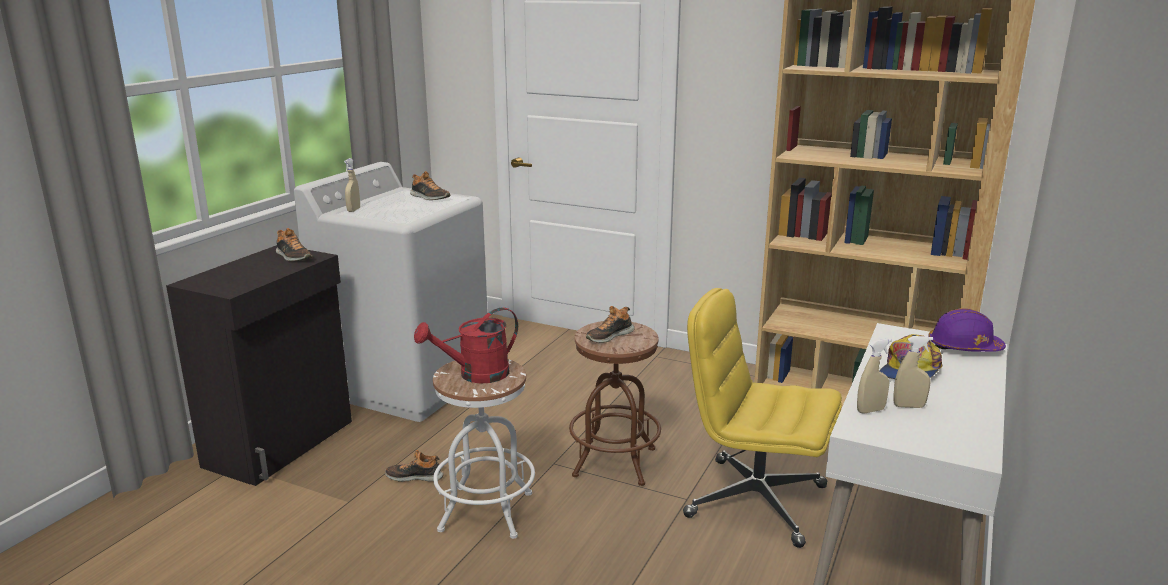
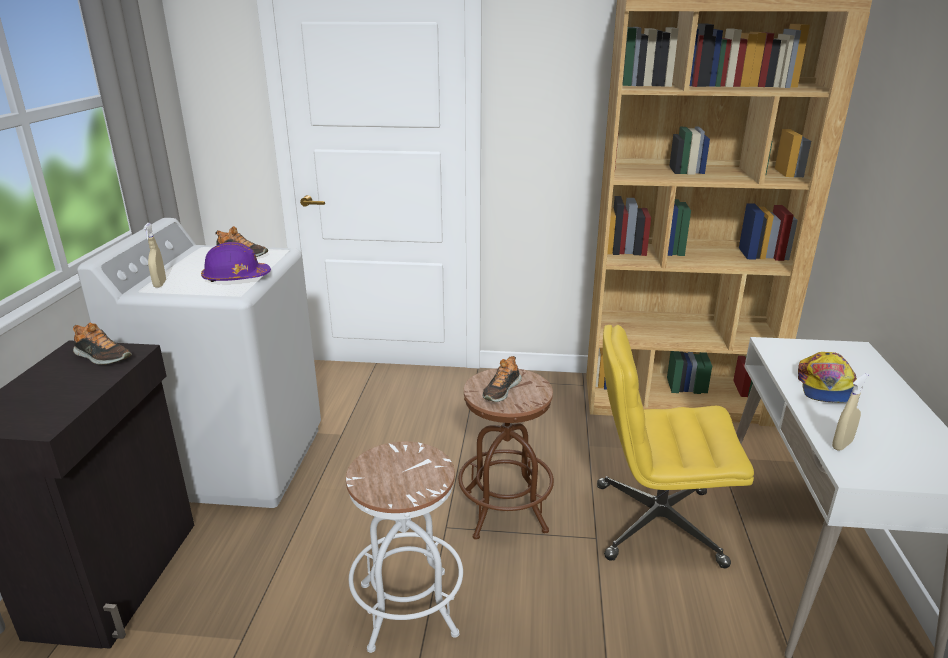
camera: 20 degrees left, 5 degrees up
(415, 476) = (305, 582): shoe -> none
(475, 375) = (396, 473): red watering can -> none
(909, 406) = (866, 432): beige spray bottle -> none
(963, 347) = (842, 352): purple hard hat -> purple hard hat (236, 278)

